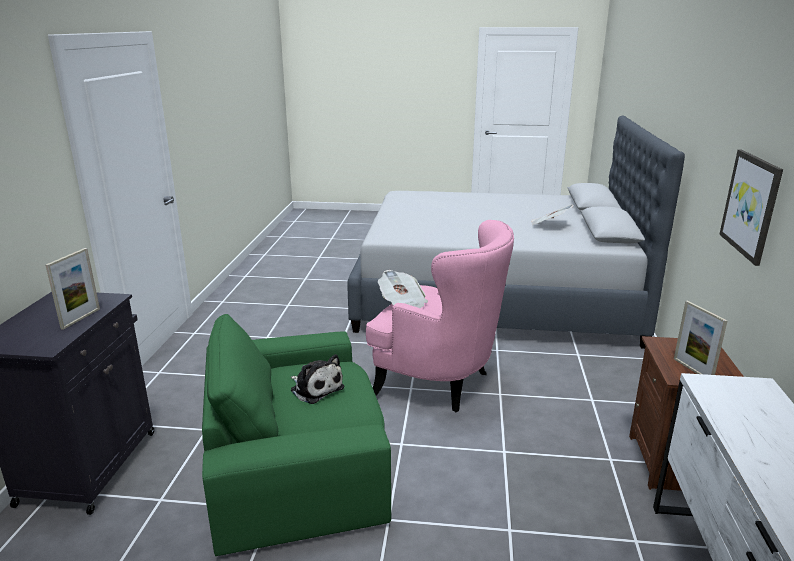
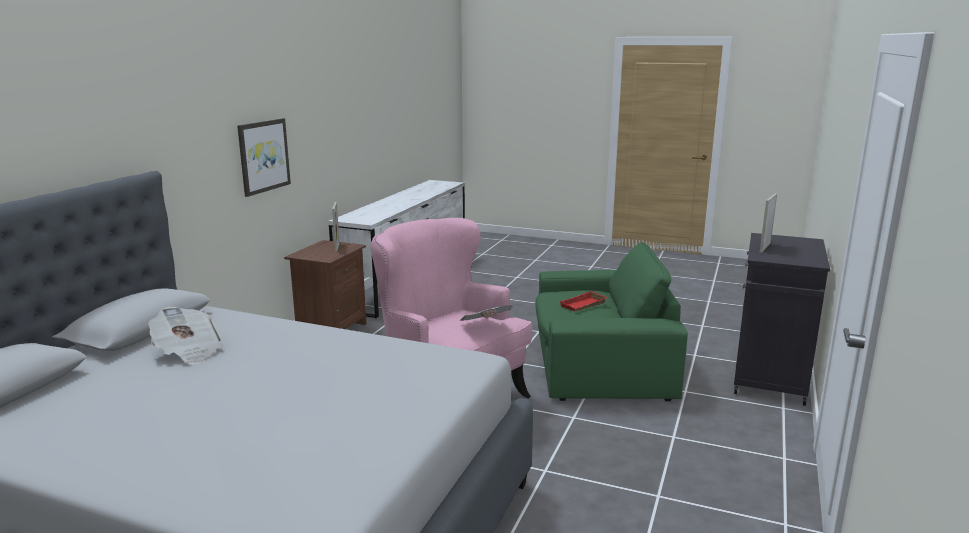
camera: 165 degrees left, 5 degrees down
(315, 388) = (583, 305): plush toy -> red tray

